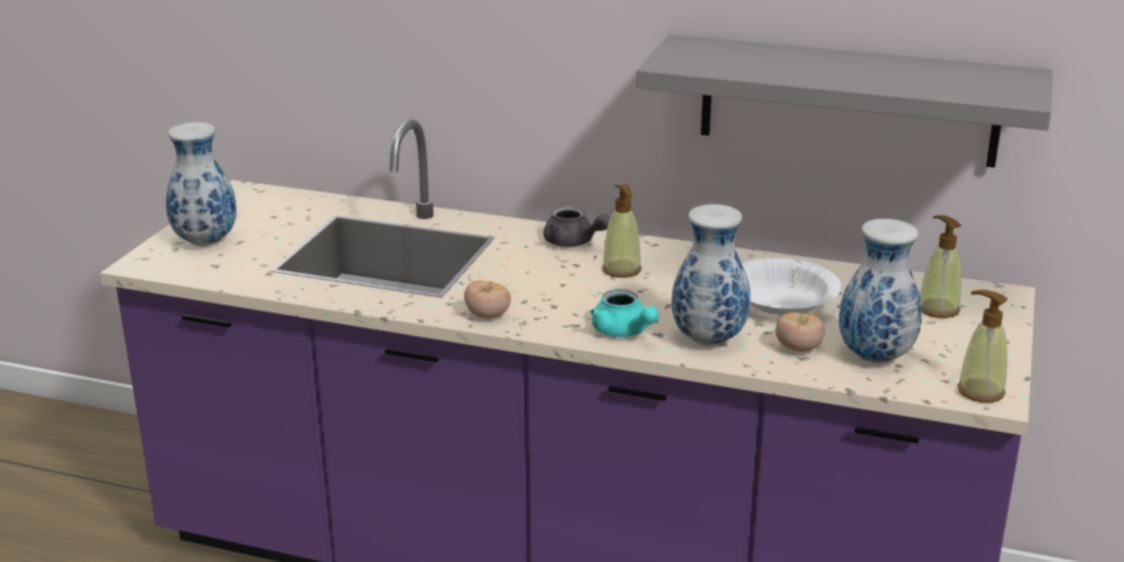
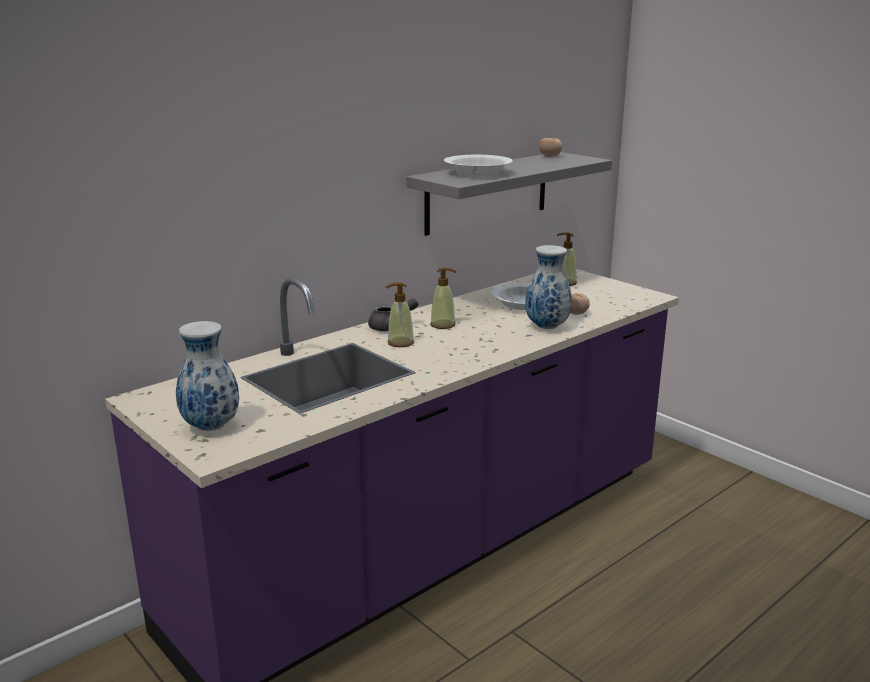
camera: 60 degrees left, 5 degrees down
(487, 316) = (457, 366): tomato -> tomato (550, 156)
(623, 332) = (517, 341): turquoise teapot -> none
(753, 60) = (477, 173): none -> white bowl
(873, 357) = (598, 304): vase -> none
(980, 391) = (647, 296): soap dispenser -> soap dispenser (400, 343)

